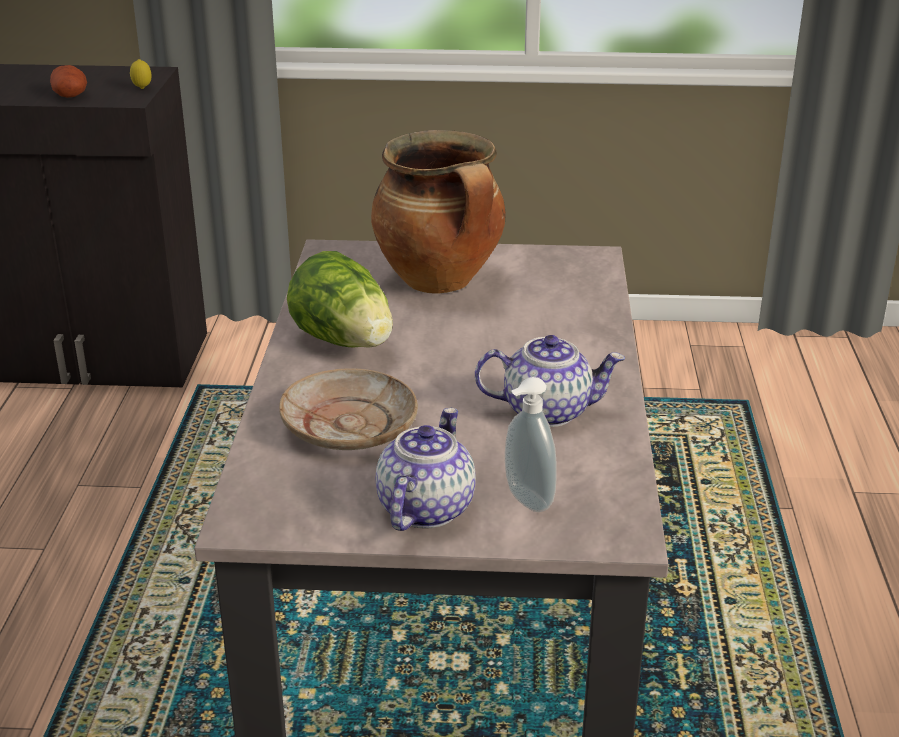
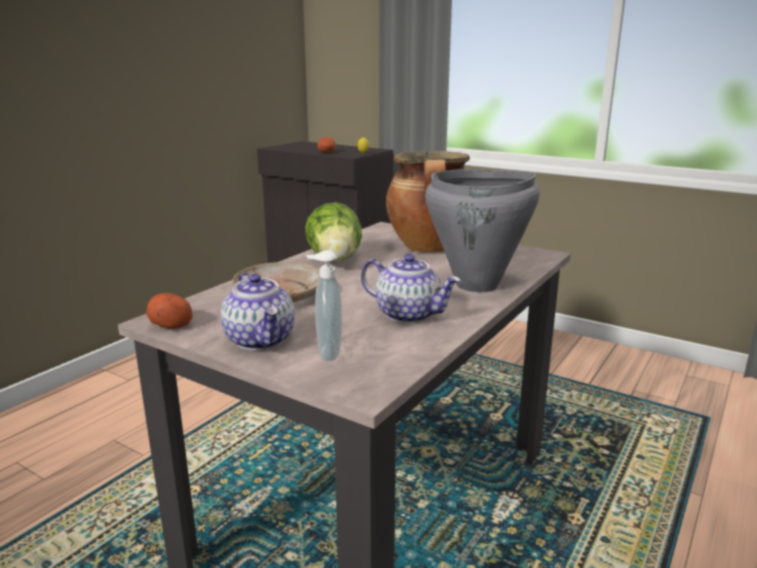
camera: 30 degrees right, 10 degrees down
(270, 523) = (169, 324): none -> potato
(424, 508) = (261, 340): teapot -> teapot turned 105 degrees clockwise
(574, 337) = (477, 285): none -> grey cooking pot

